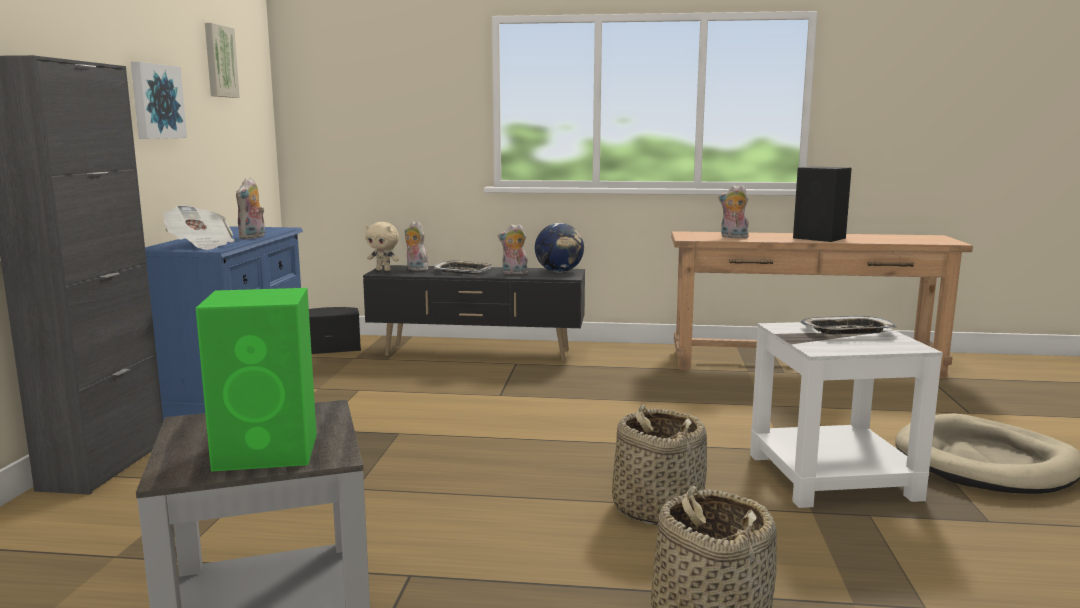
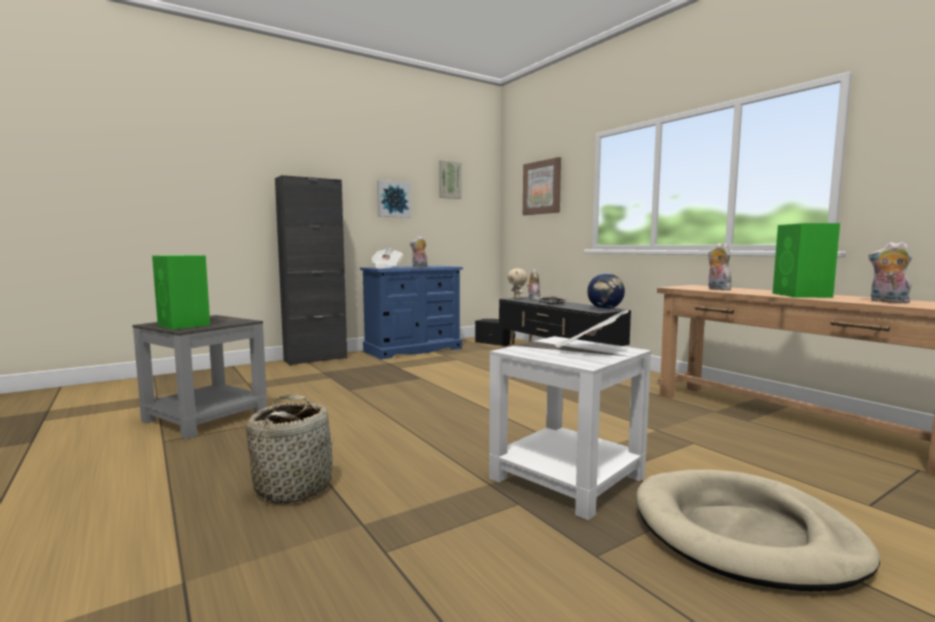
camera: 50 degrees right, 5 degrees down
(382, 86) = (542, 187): none -> picture
(514, 273) = (575, 306): plush toy -> plush toy (887, 302)
(657, 508) = (420, 443): basket -> none
(820, 238) = (802, 295): black speaker -> green speaker
(847, 331) = (587, 349): tray -> newspaper

